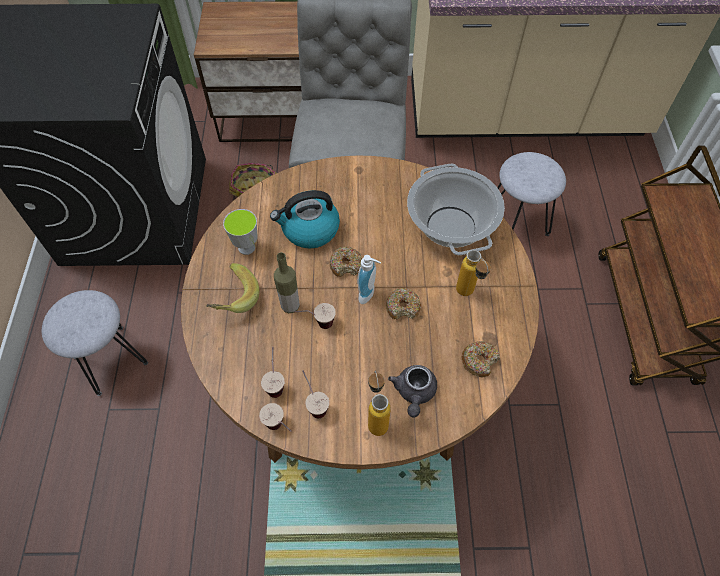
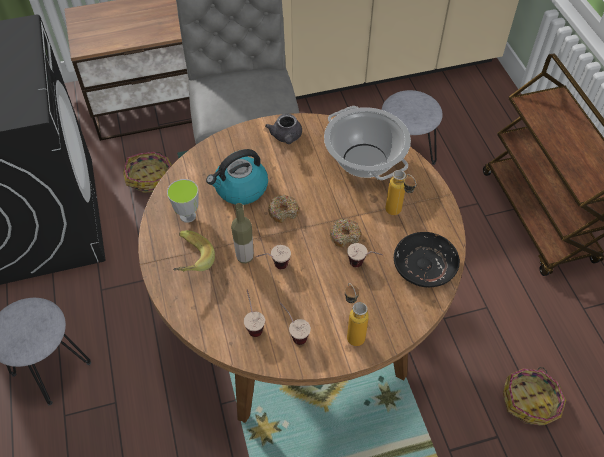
camera: 15 degrees left, 5 degrees down
(280, 429) = (271, 361): cup -> cup (363, 265)
(369, 294) = (312, 232): soap dispenser -> none
(414, 393) = (377, 304): grey teapot -> grey teapot (286, 137)
(479, 361) = (424, 265): donut -> black plate
(577, 519) = (531, 401): none -> basket

